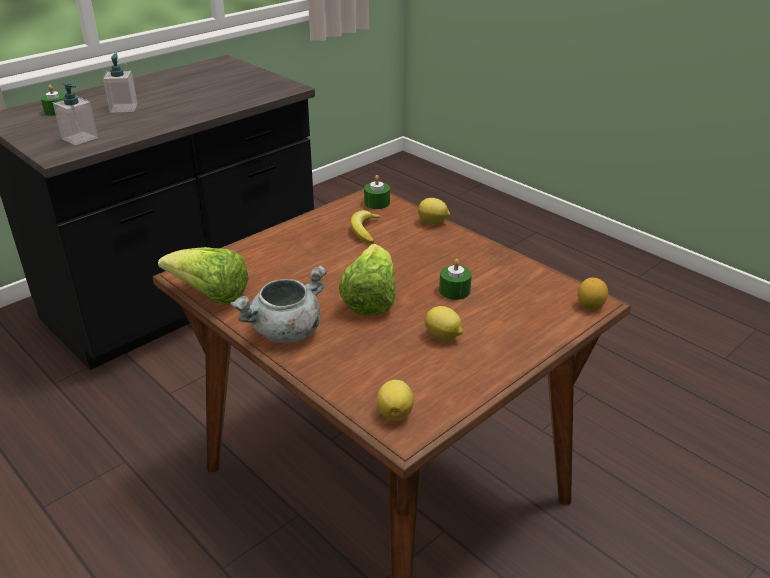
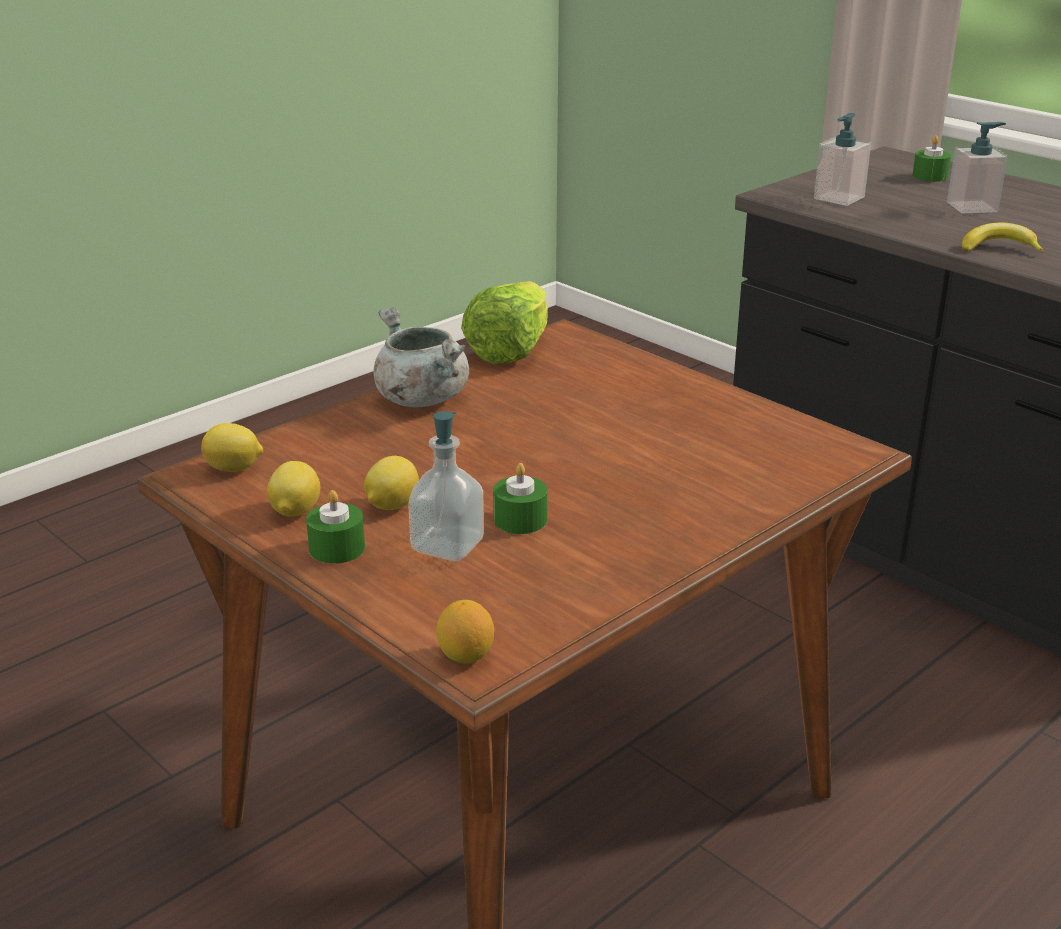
camera: 90 degrees right, 5 degrees down
(365, 230) = (713, 445): banana -> banana (999, 248)
(370, 299) = (497, 451): lettuce -> none
(377, 203) = (823, 455): green candle -> green candle (337, 548)
(433, 222) = (761, 507): lemon -> lemon (294, 511)
(487, 314) = (447, 546): none -> soap dispenser

